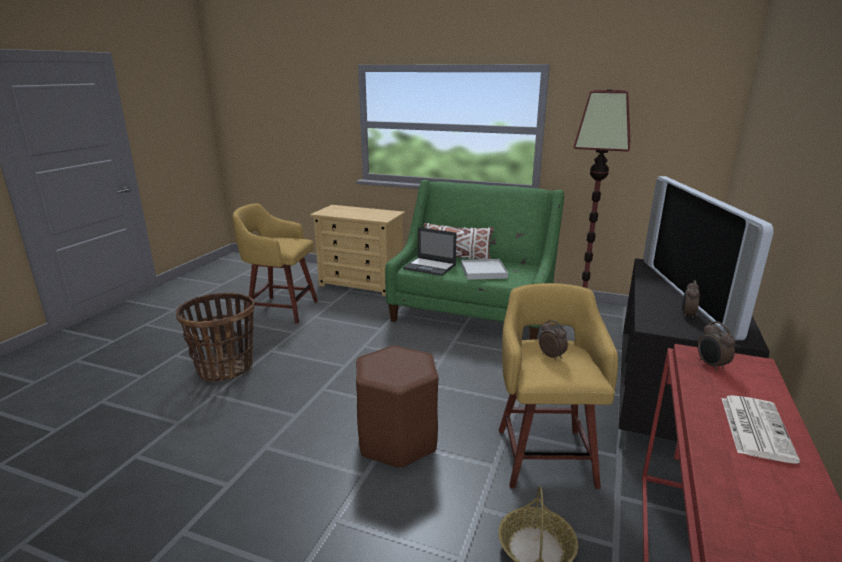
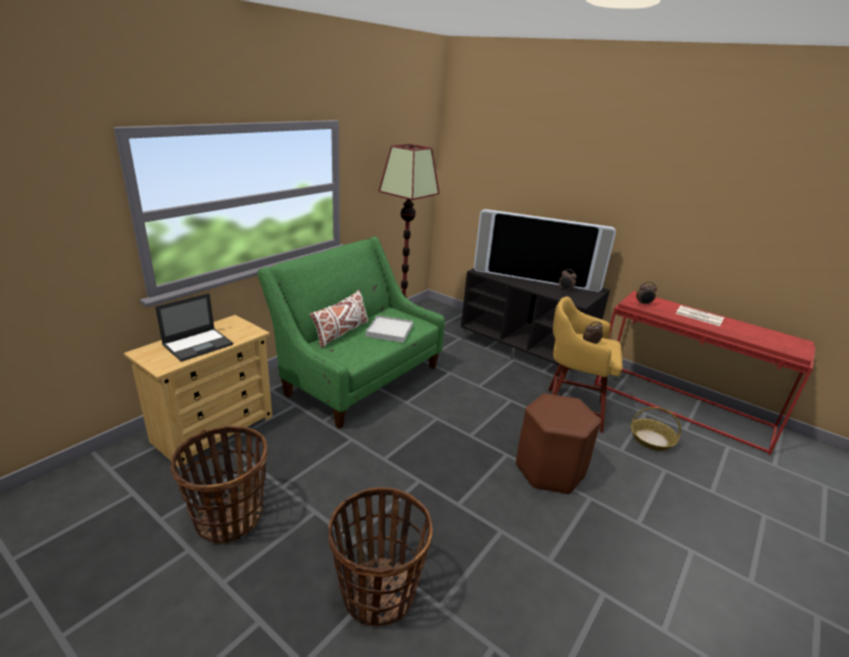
camera: 75 degrees left, 5 degrees up
(281, 309) = (229, 517): yellow stool -> basket
(430, 267) = (357, 351): laptop -> laptop (198, 344)

